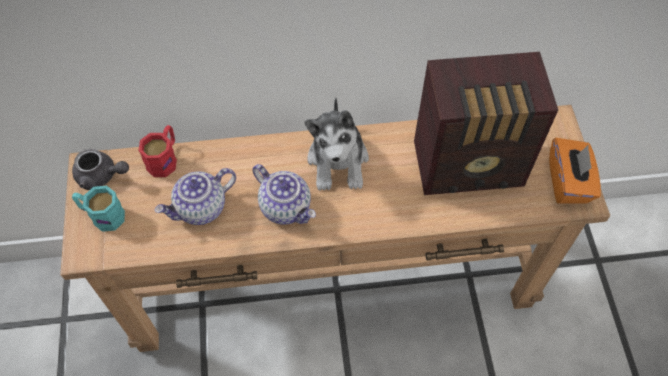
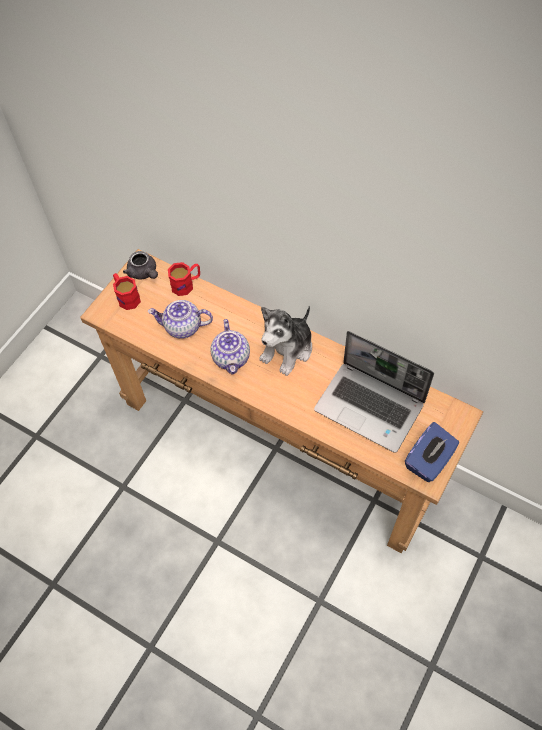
camera: 40 degrees right, 0 degrees up
(102, 215) = (126, 297): turquoise mug -> red mug
(470, 166) = (371, 407): radio -> laptop
(568, 182) = (429, 460): orange tissue box -> blue tissue box

